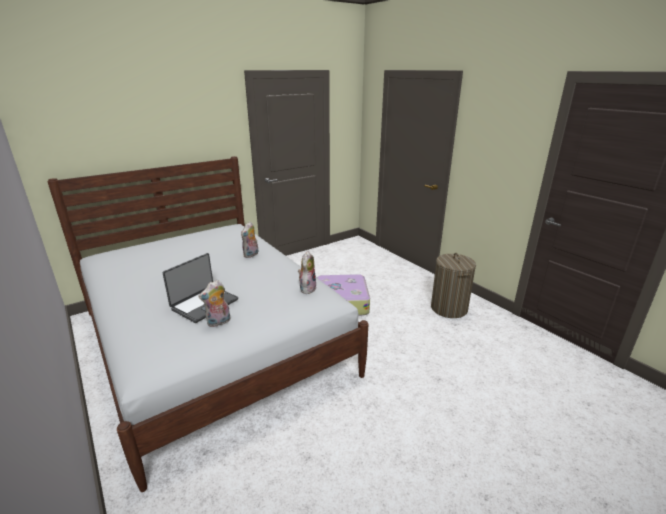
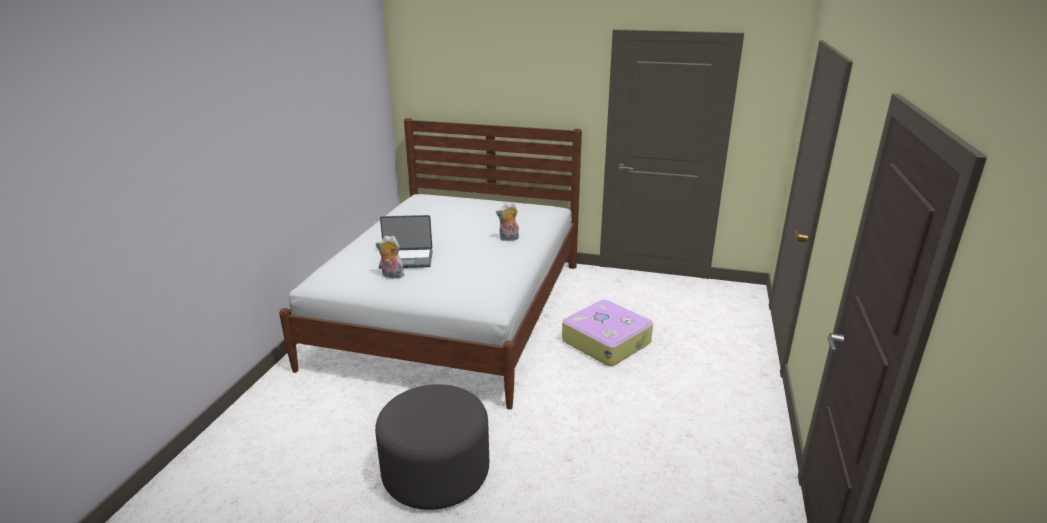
camera: 50 degrees right, 0 degrees up
(307, 288) = (491, 285): plush toy -> none
(398, 454) = (436, 473): none -> grey ottoman
(449, 308) = (717, 417): laundry basket -> none

